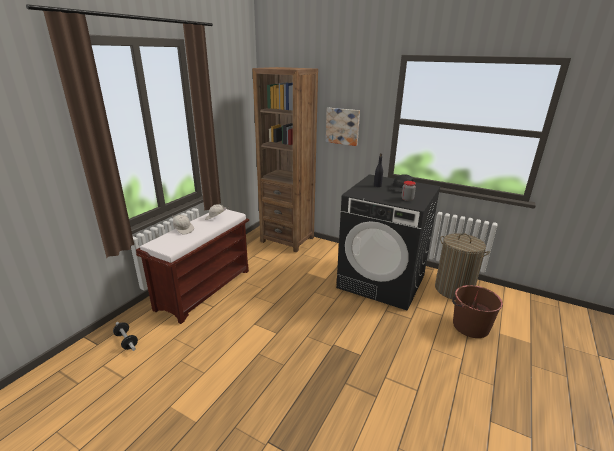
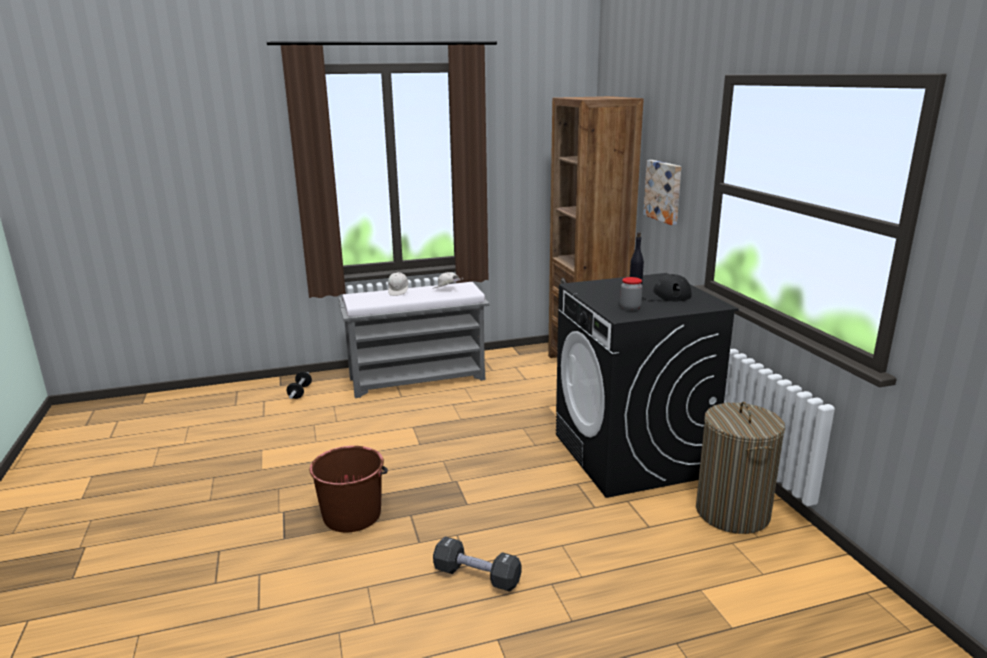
camera: 45 degrees right, 5 degrees down
(205, 288) = (418, 378): brown bench -> grey bench
(430, 394) = (477, 576): none -> black dumbbell
(470, 326) = (667, 558): brown bucket -> brown bucket (352, 514)

